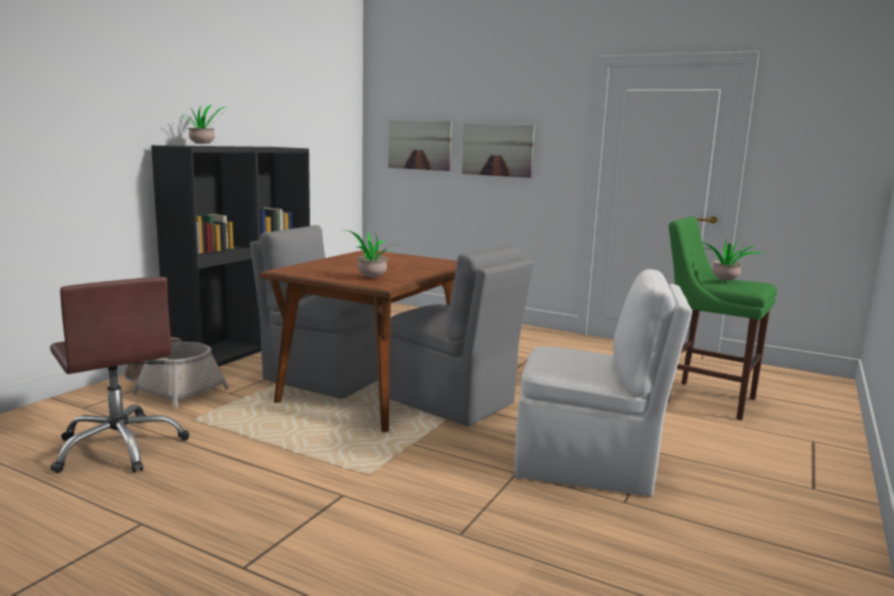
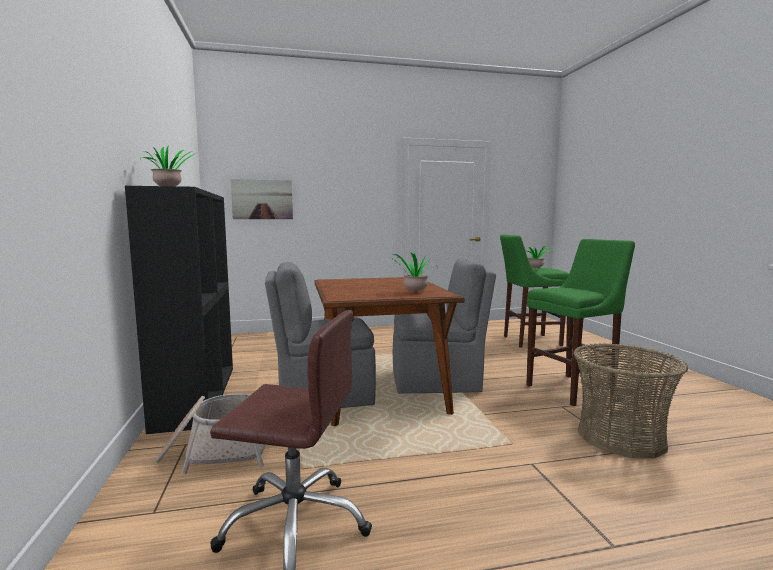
camera: 40 degrees left, 5 degrees down
(493, 523) = (620, 437): none -> basket
(497, 150) = (332, 201): picture -> none
(588, 465) = (573, 389): white chair -> green stool

